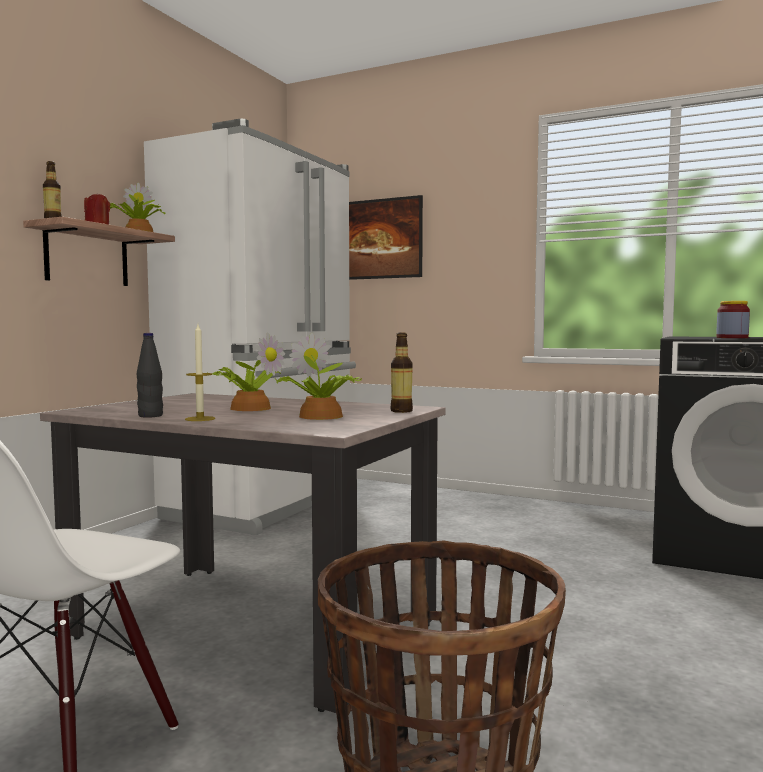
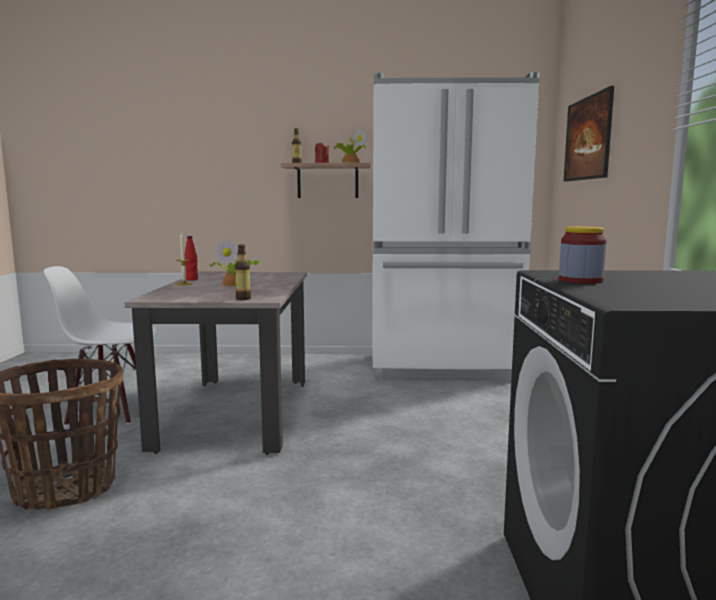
camera: 65 degrees right, 5 degrees up
(150, 416) = (191, 279): black bottle -> red bottle
(320, 417) = (204, 293): potted plant -> none

